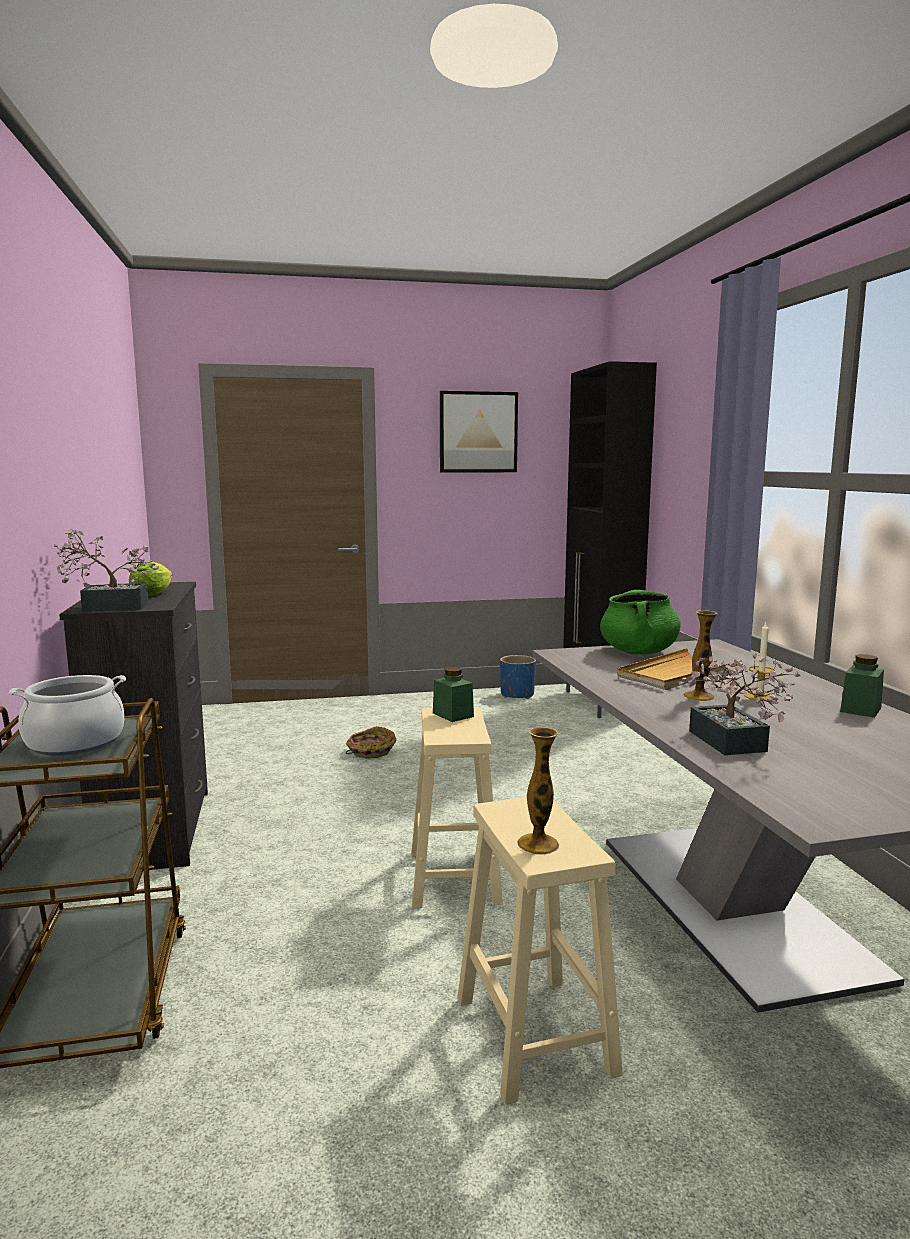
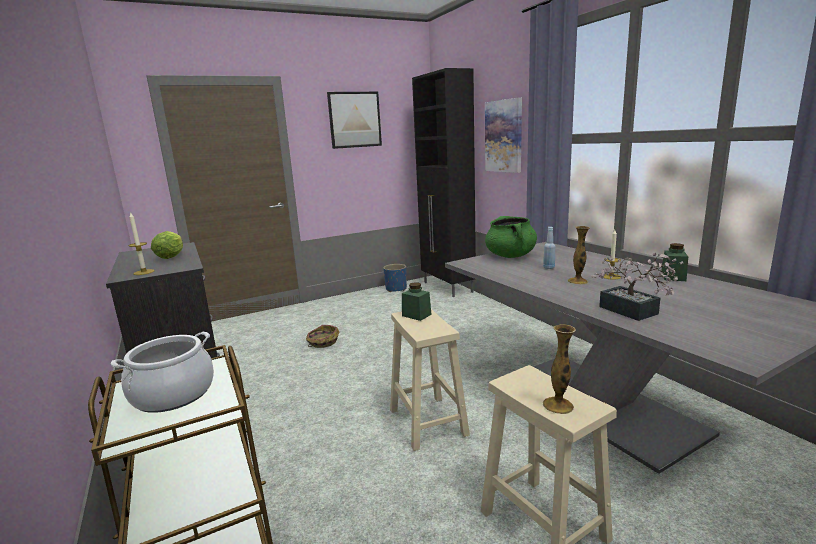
camera: 15 degrees left, 5 degrees up
(107, 607) = (144, 272): potted plant -> candle
(677, 674) = (548, 267): beige tray -> blue bottle
(688, 469) = (504, 136): none -> picture

